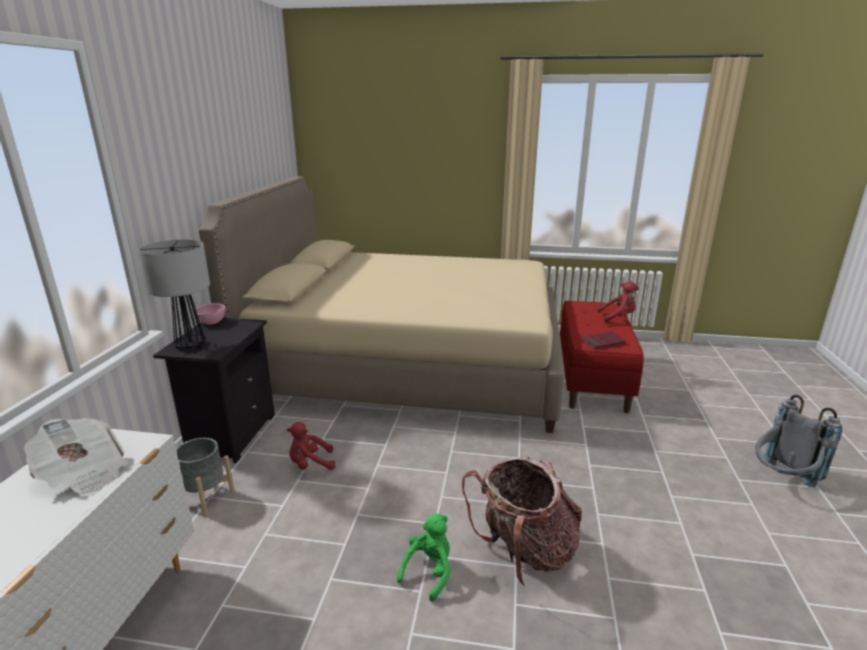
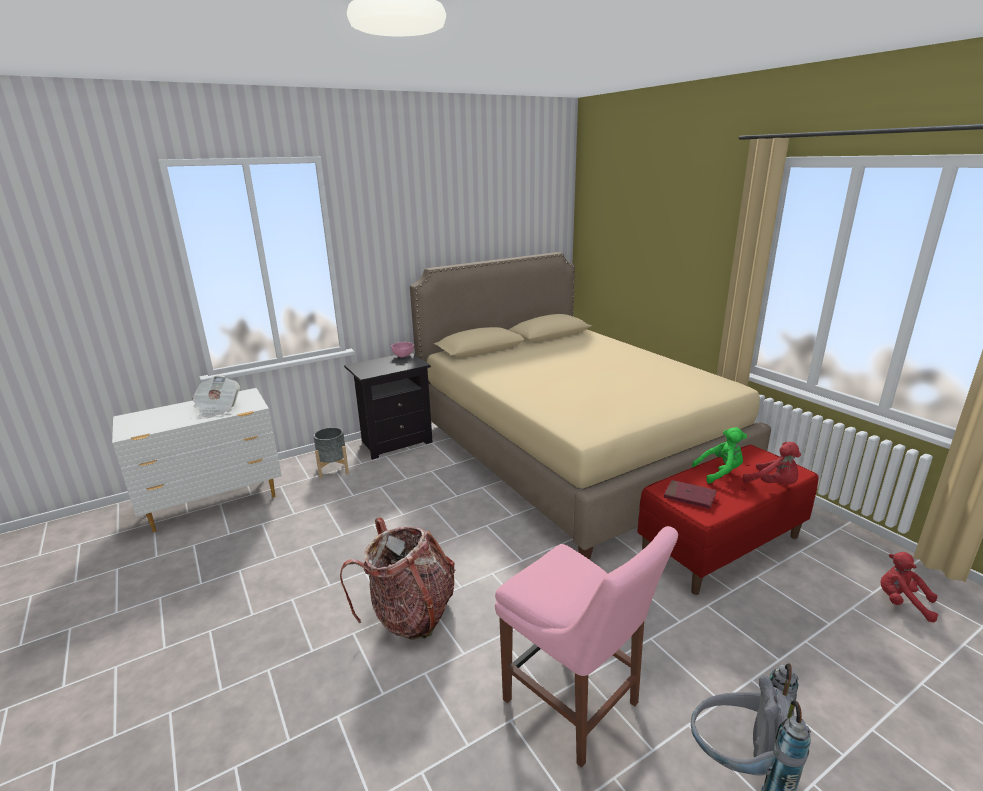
camera: 50 degrees right, 0 degrees up
(190, 345) = (366, 366): table lamp -> none
(310, 464) = (400, 482): red plush toy -> red plush toy (902, 602)
(429, 572) = (349, 580): green plush toy -> green plush toy (720, 472)
(696, 515) = (575, 706): none -> pink chair

